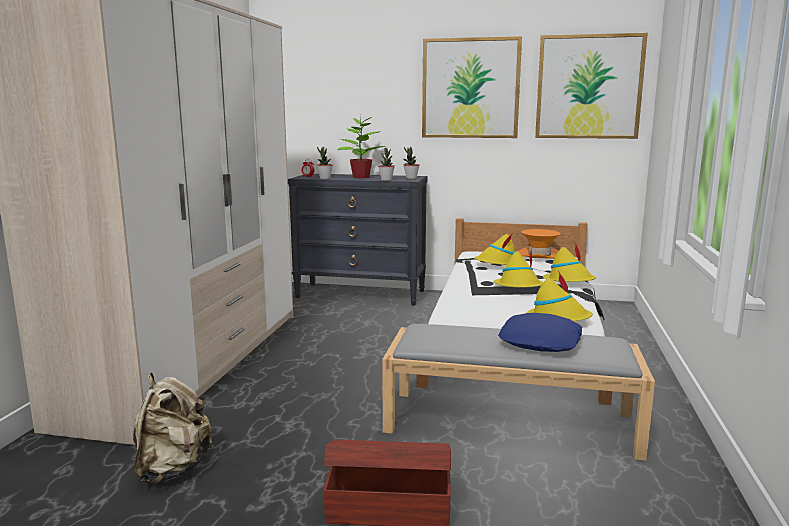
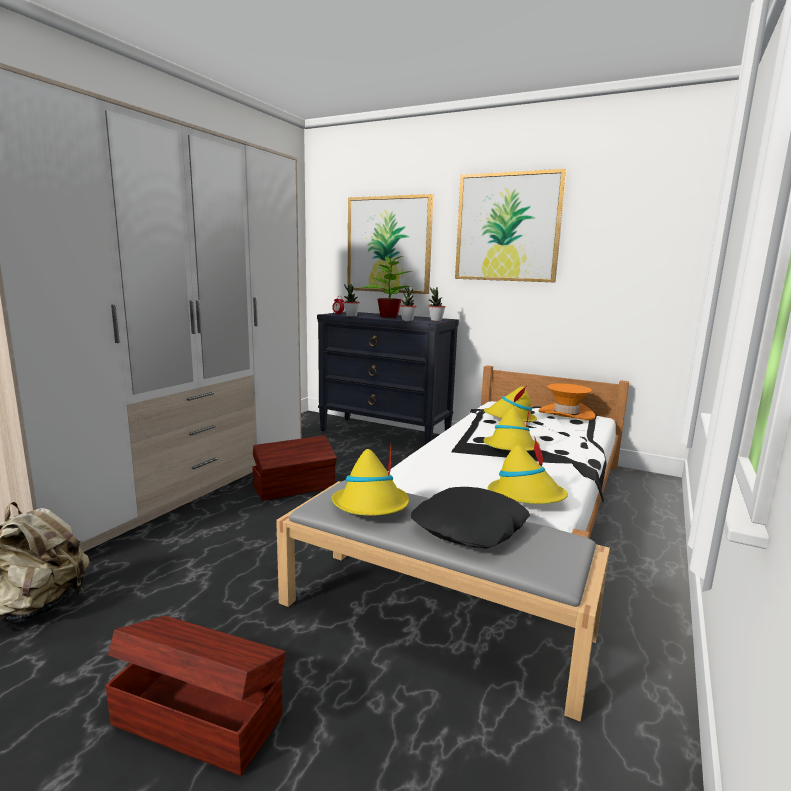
camera: 15 degrees right, 0 degrees up
(317, 349) = (295, 487): none -> brown storage box
(541, 342) = (470, 527): blue pillow -> black pillow
(569, 281) = (577, 448): yellow hat -> yellow hat (371, 506)
(589, 87) = (641, 226): picture -> picture (389, 245)

